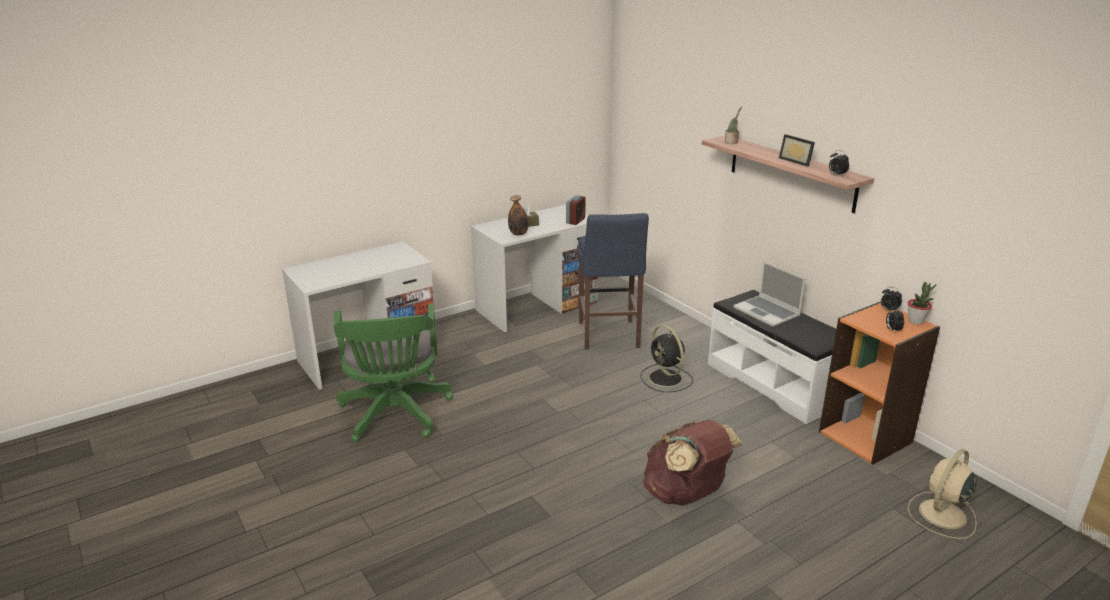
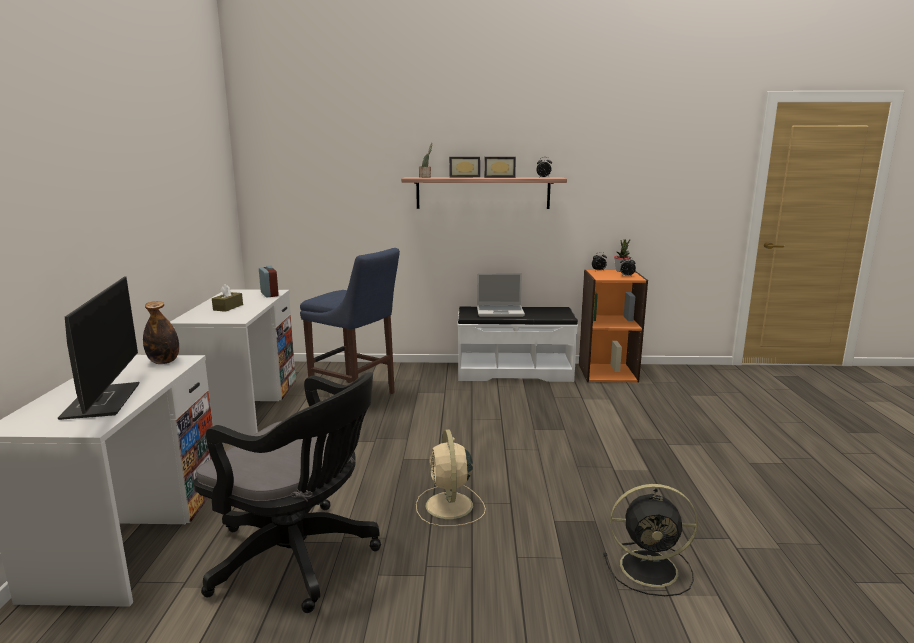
camera: 55 degrees left, 10 degrees down
(341, 272) = (102, 401): none -> monitor
(395, 416) = (300, 559): green office chair -> black office chair
(518, 234) = (241, 313): bottle -> bottle (164, 362)
(666, 379) = (455, 400): black fan -> black fan (651, 568)
(686, 495) = (618, 450): brown backpack -> none
(770, 151) = (464, 177): none -> picture frame
(941, 515) = (705, 386): beige fan -> beige fan (449, 507)

